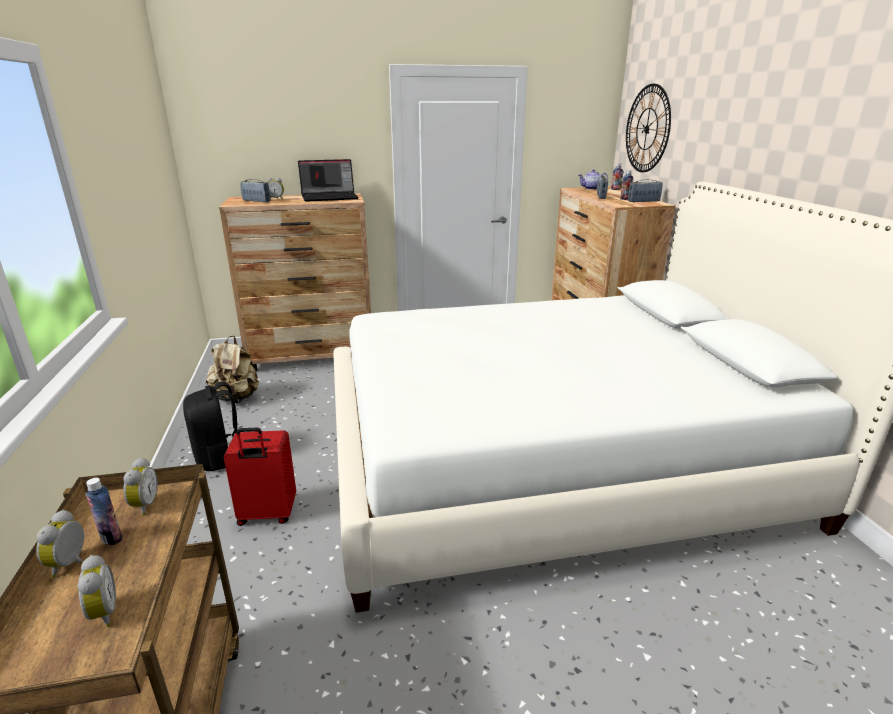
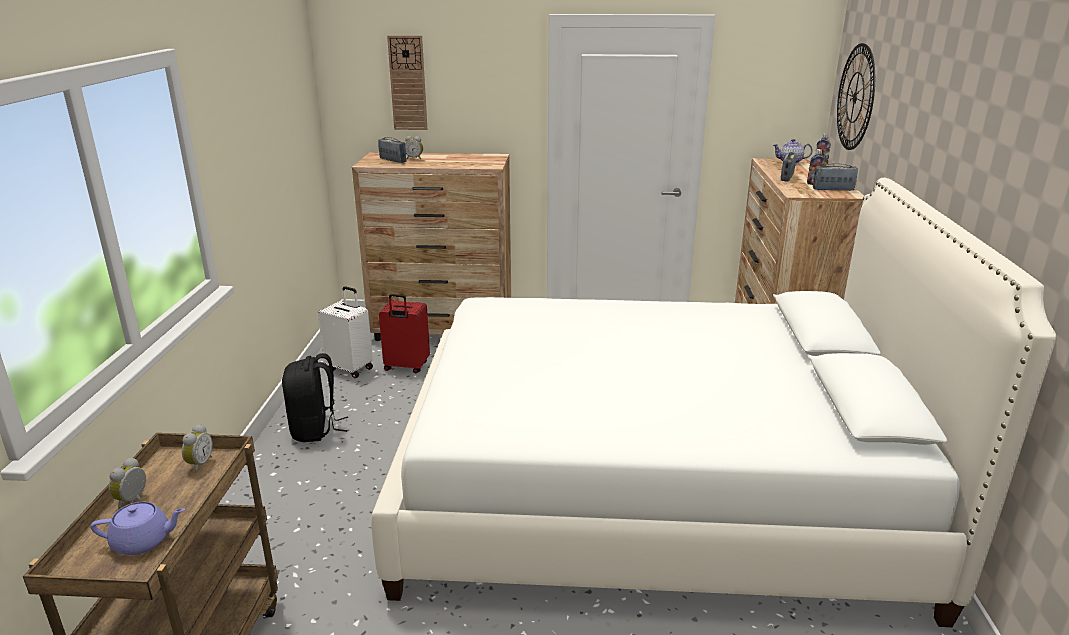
camera: 15 degrees right, 0 degrees up
(102, 614) = (143, 541): alarm clock -> purple teapot
(111, 538) = (167, 486): bottle -> none
(236, 398) = (350, 368): beige backpack -> white suitcase
(262, 130) = (408, 83): none -> wall clock
(267, 515) = (340, 494): red suitcase -> red suitcase (406, 367)
(330, 197) = (472, 159): laptop -> none

